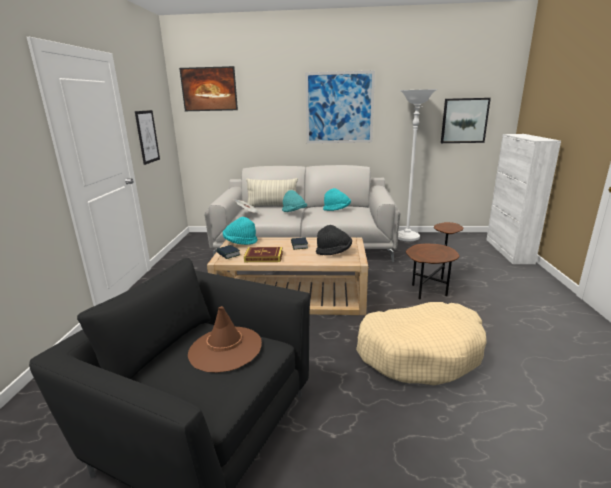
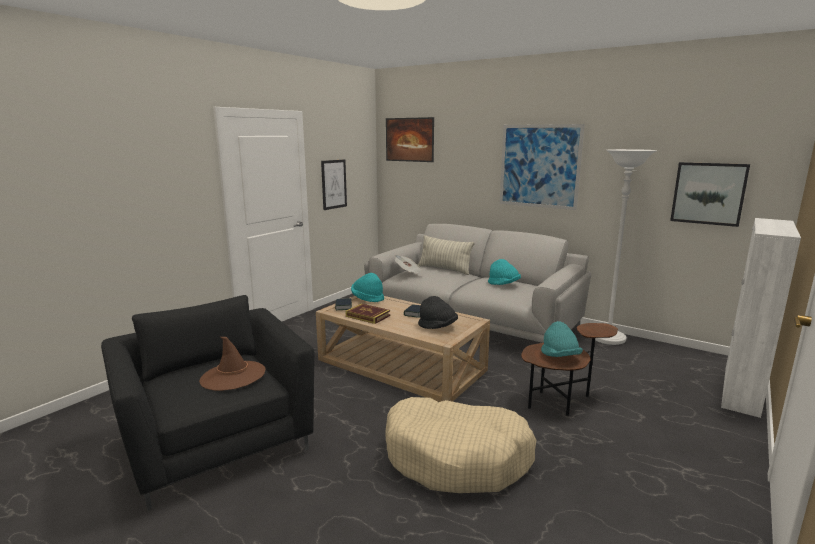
camera: 30 degrees right, 5 degrees down
(294, 212) = (455, 279): turquoise hat -> turquoise hat (559, 357)

